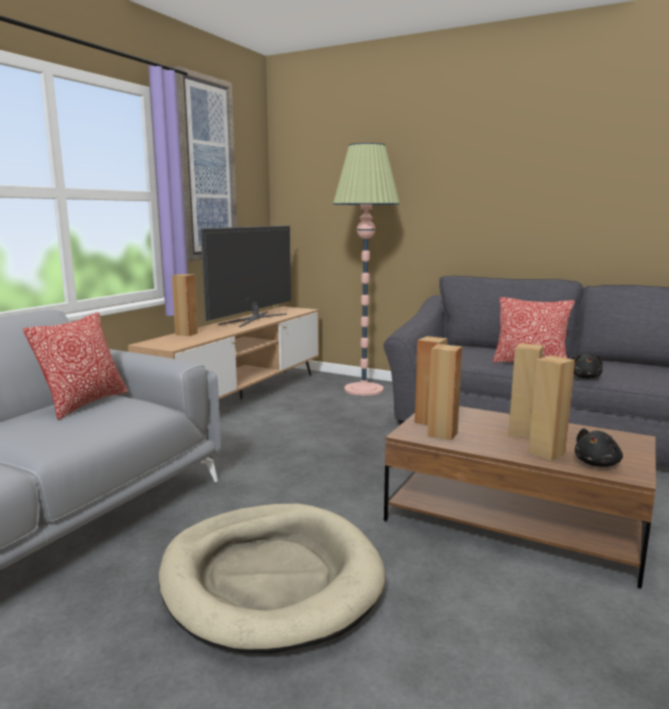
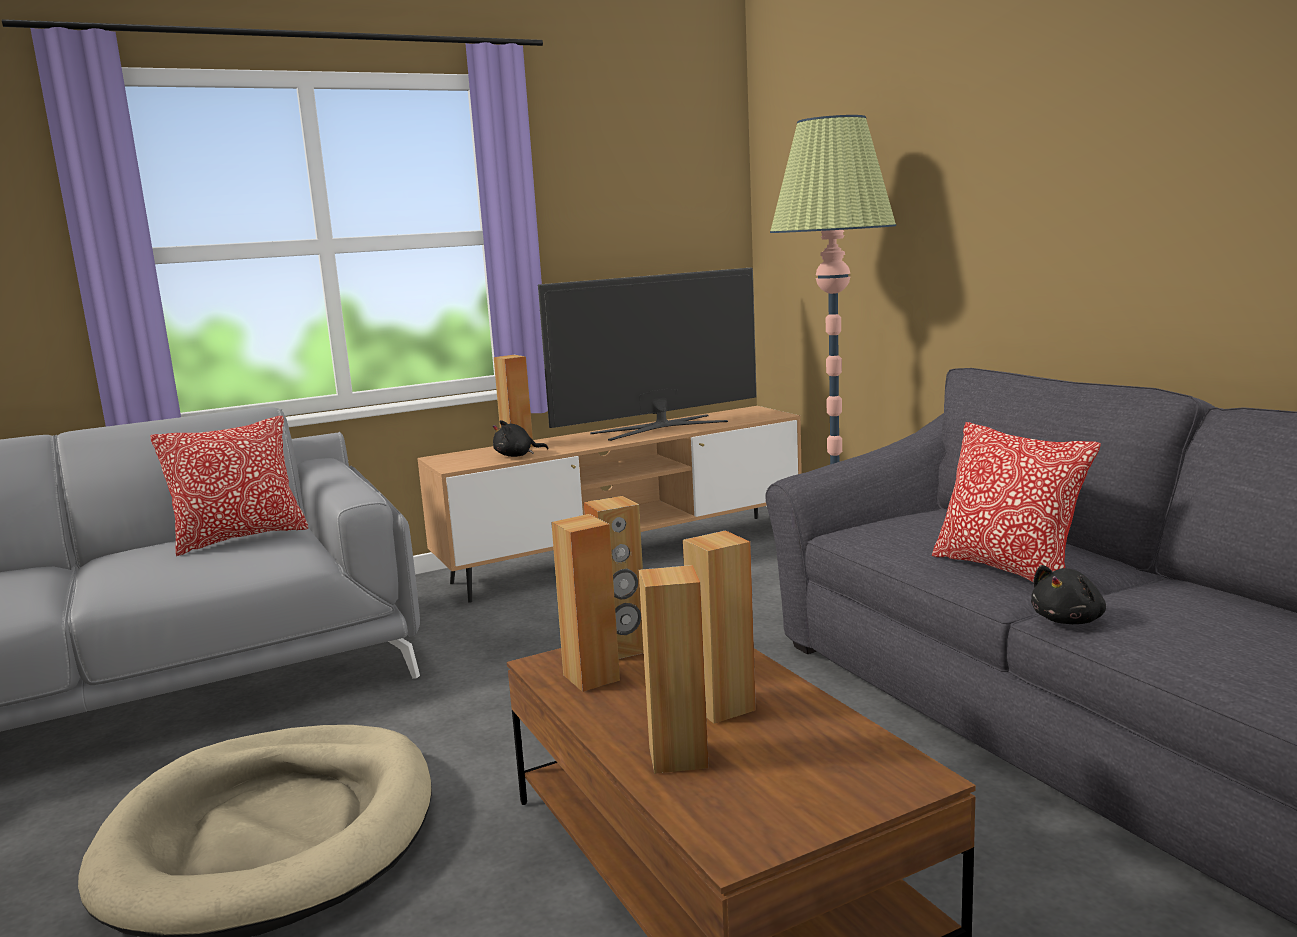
camera: 35 degrees right, 0 degrees up
(206, 170) = (600, 186): picture -> none
(597, 463) = (723, 804): black plush toy -> black plush toy (516, 456)

